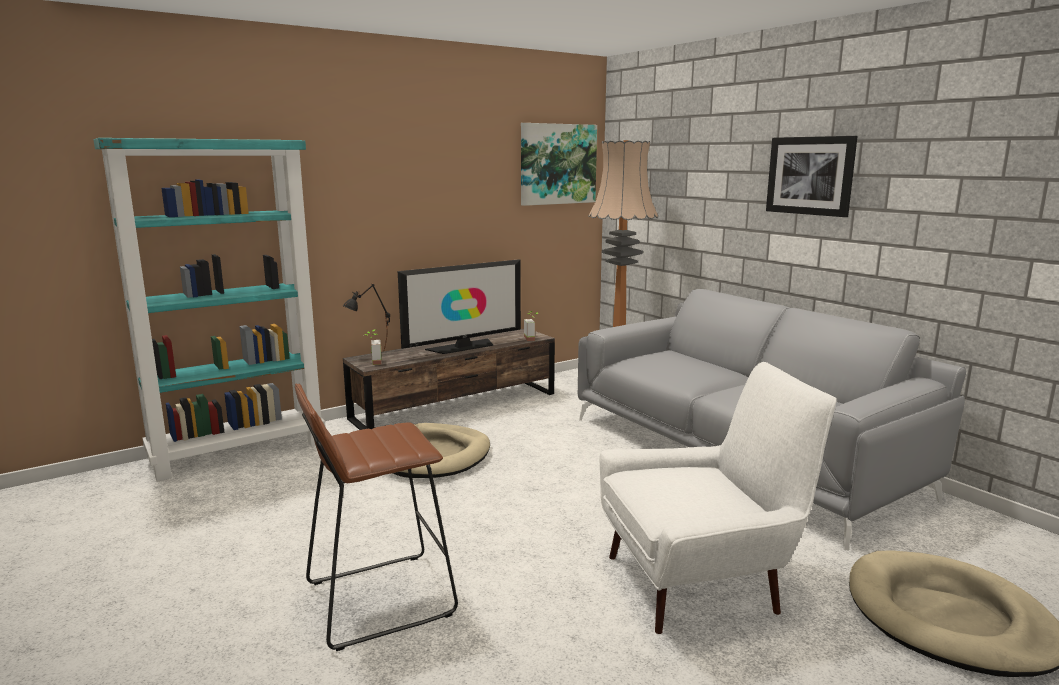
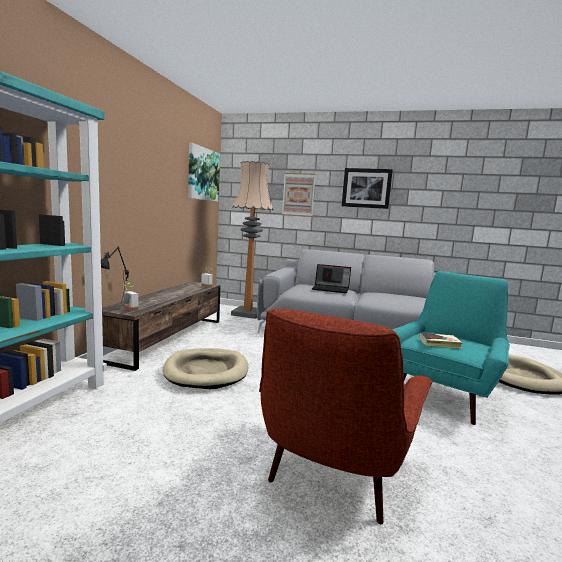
camera: 40 degrees left, 5 degrees down
(378, 598) = (334, 473): brown stool -> red armchair
(463, 347) = (175, 294): television -> none
(660, 488) = (439, 343): none -> book
(694, 367) = (331, 289): none -> laptop
(701, 582) = (443, 394): white armchair -> turquoise armchair
(704, 189) = (298, 194): none -> picture

